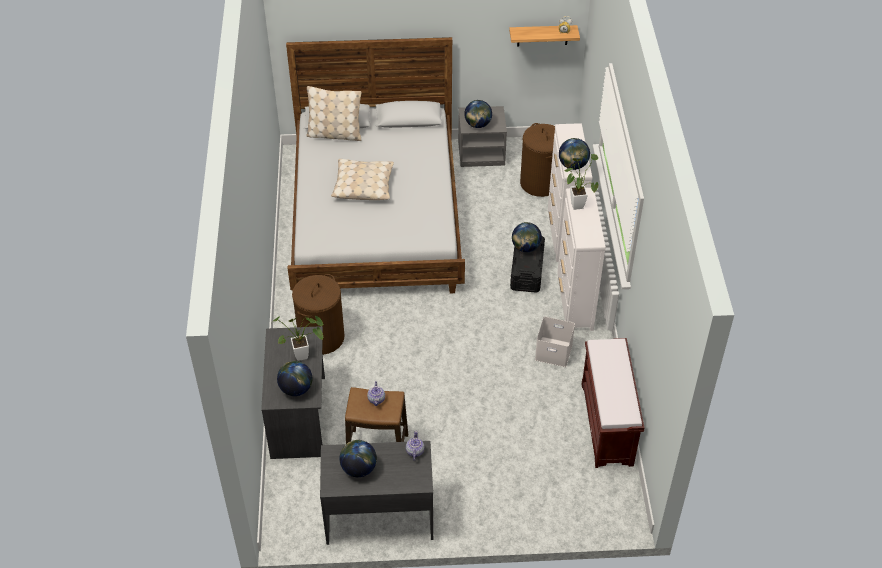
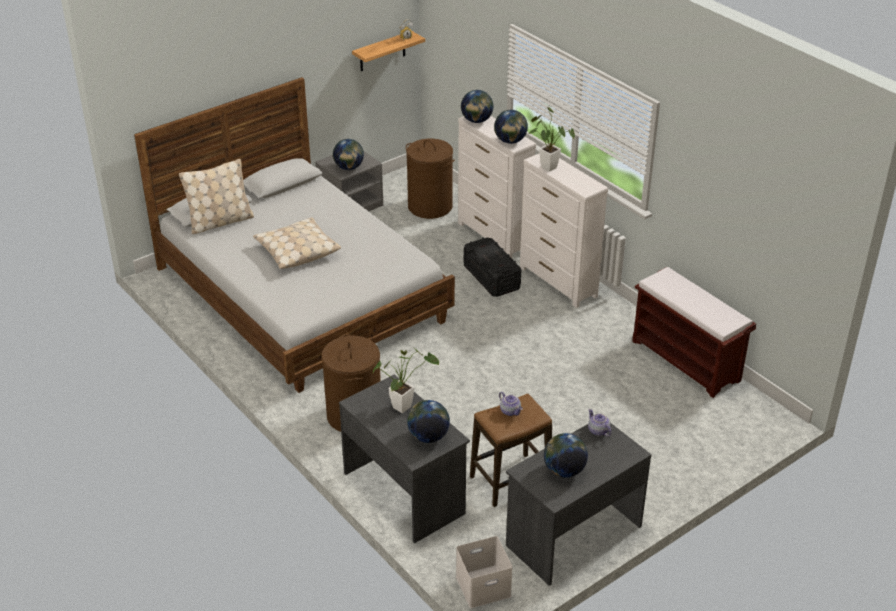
camera: 35 degrees left, 10 degrees down
(525, 248) = (484, 251): globe -> globe (476, 121)
(552, 352) = (582, 328): white storage box -> white storage box (482, 587)

